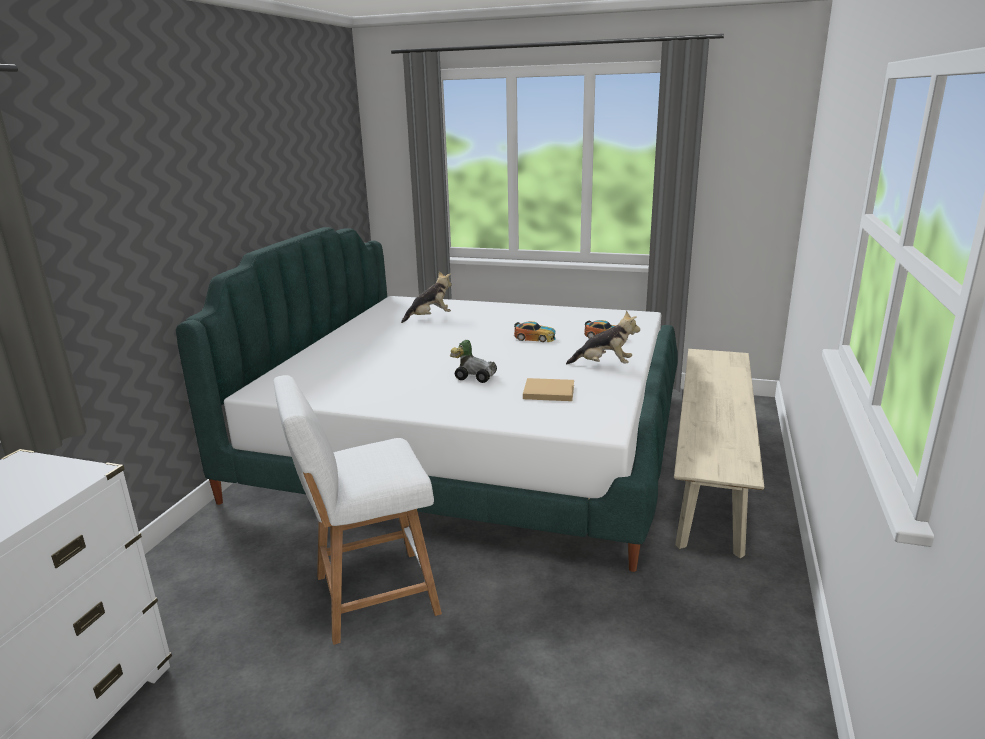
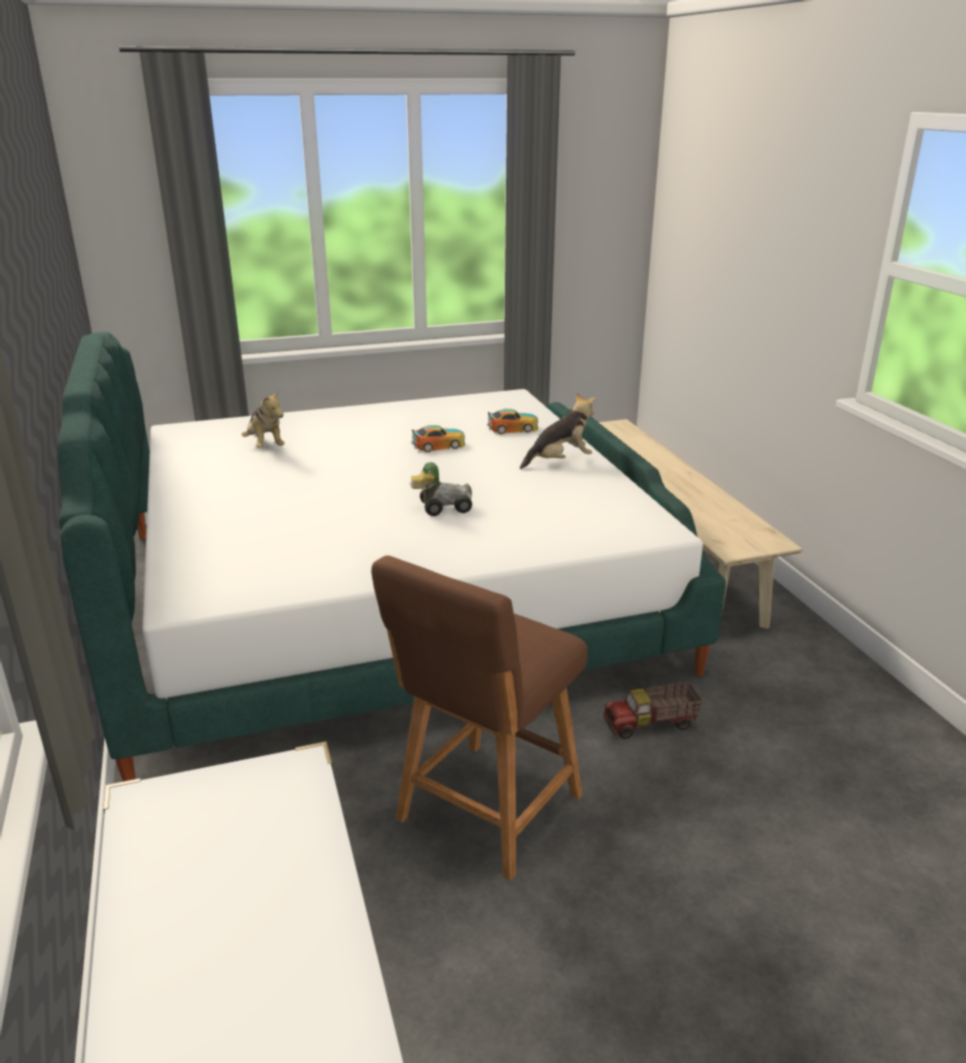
camera: 35 degrees left, 5 degrees up
(369, 596) = (484, 812): white stool -> brown stool
(430, 318) = (265, 445): plush toy -> plush toy turned 120 degrees clockwise
(547, 392) = (548, 505): beige book -> none
(548, 590) = (651, 724): none -> toy truck

